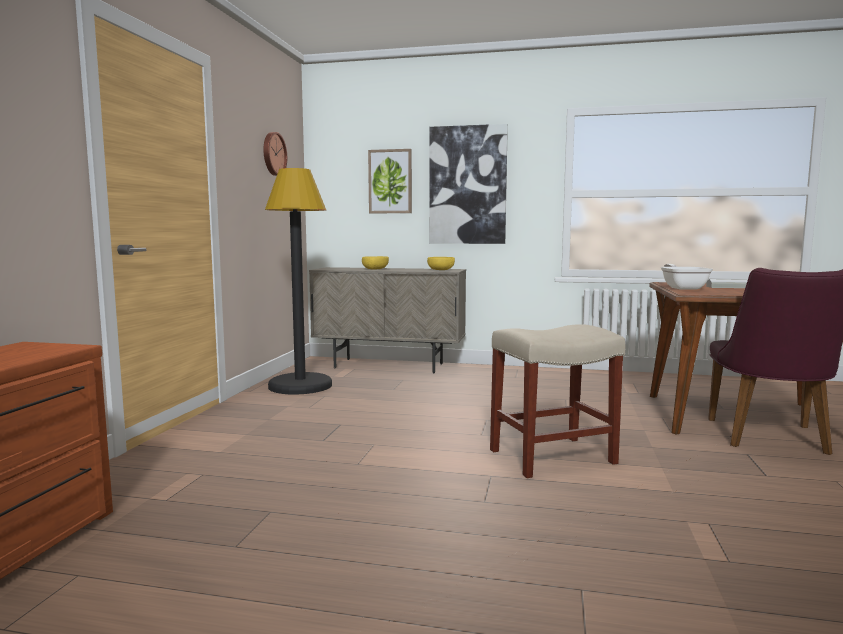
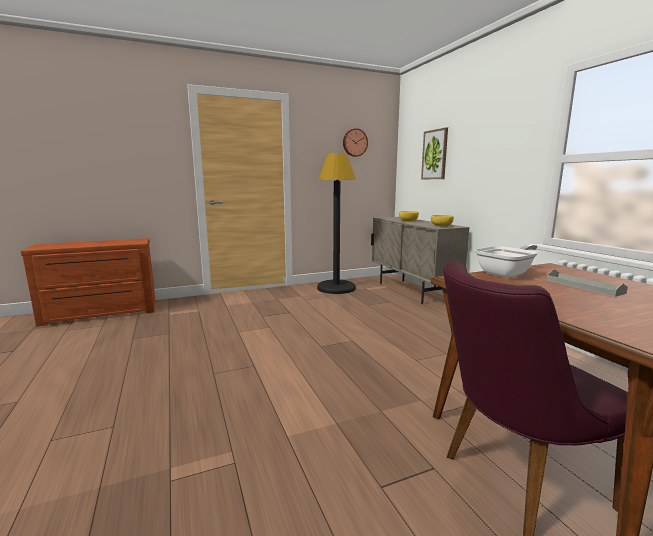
camera: 55 degrees right, 5 degrees up
(467, 185) = (479, 155): picture -> none
(553, 456) = (309, 376): beige stool -> none

